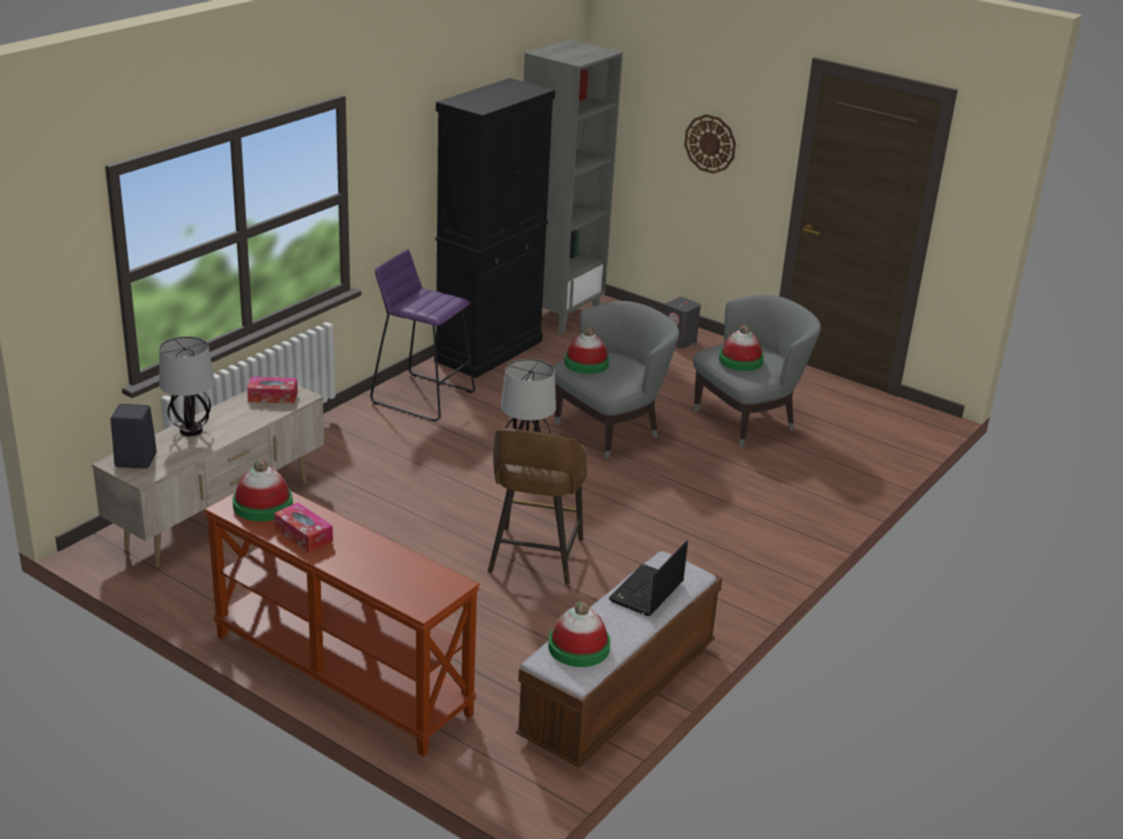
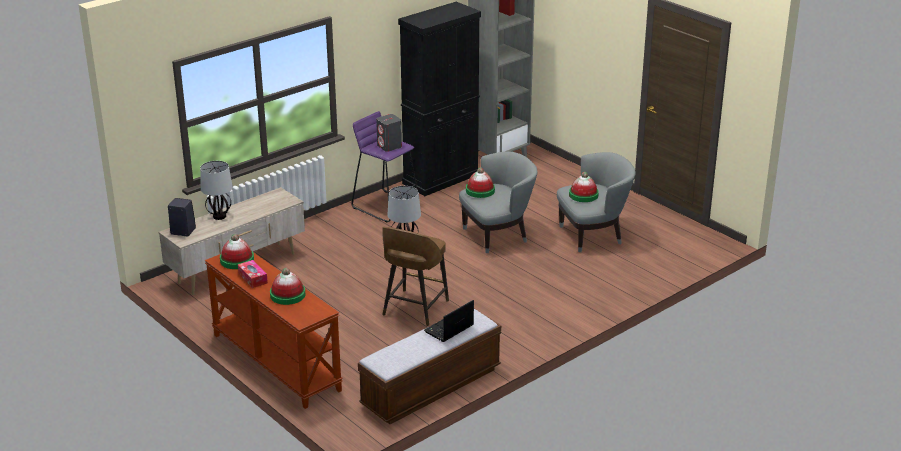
camera: 15 degrees right, 0 degrees up
(273, 396) = (273, 199): tissue box -> none
(579, 647) = (395, 354): hat -> hat (287, 295)
(679, 341) = (573, 180): grey speaker -> grey speaker (389, 146)
(710, 143) = (593, 47): wall clock -> none

